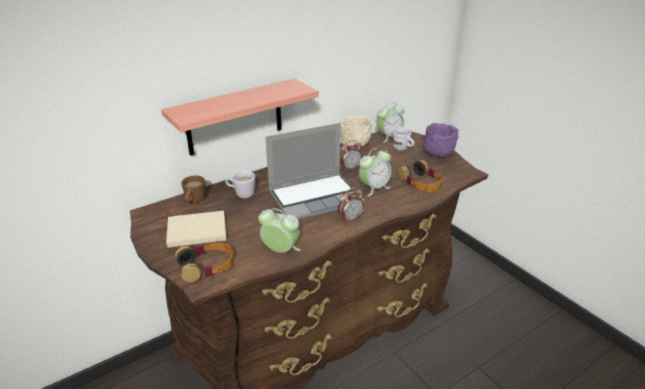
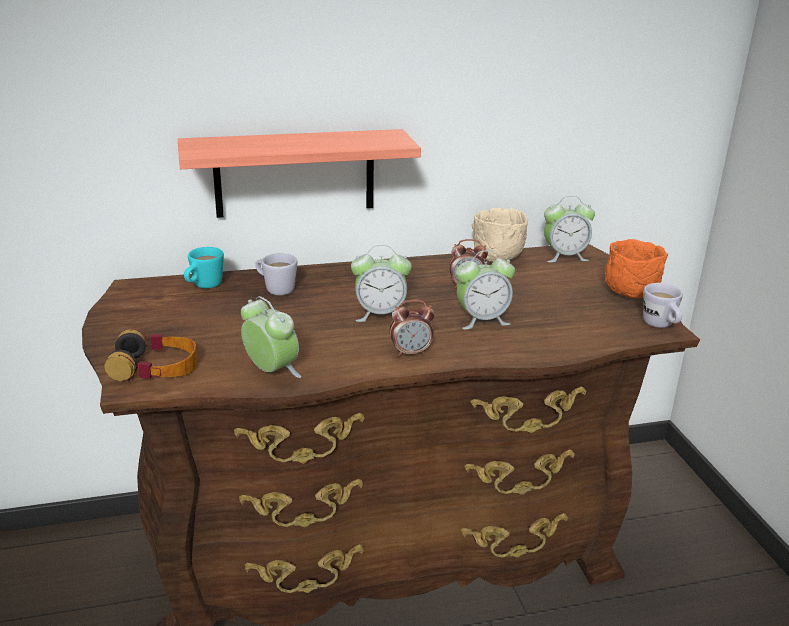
camera: 20 degrees right, 5 degrees down
(194, 202) = (203, 286): brown mug -> turquoise mug
(195, 231) = (176, 321): beige book -> none
(316, 197) = (380, 314): laptop -> alarm clock
(403, 149) = (574, 276): white mug -> white mug (661, 326)
(421, 182) = (567, 328): headphones -> none
(437, 155) = (629, 295): purple bowl -> orange bowl

